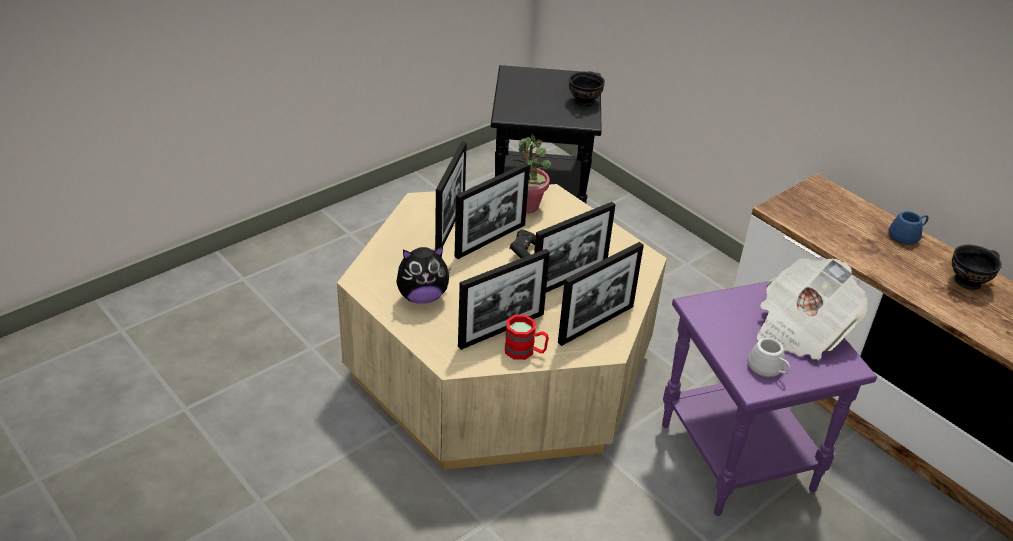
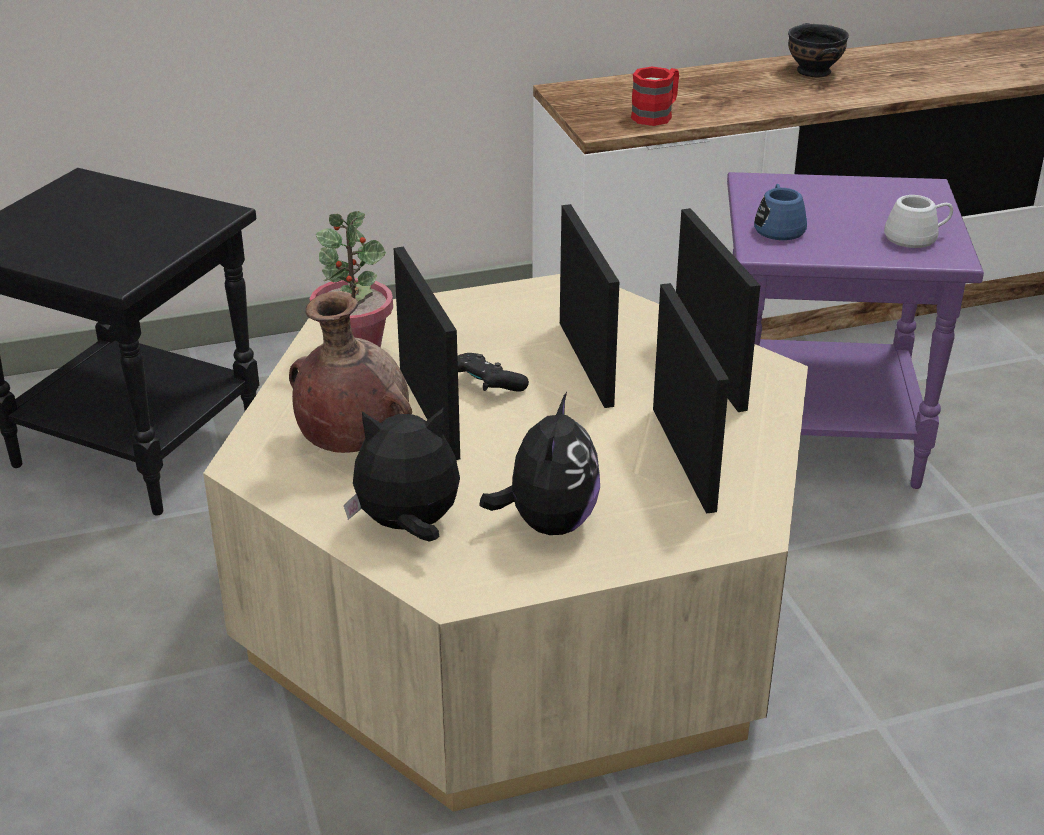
camera: 65 degrees left, 5 degrees down
(398, 257) = (408, 527): none -> plush toy
(450, 225) = (352, 445): picture frame -> brown vase
(525, 351) = (747, 447): red mug -> red mug (657, 115)
(583, 101) = (154, 201): black bowl -> none
(801, 329) = (843, 196): newspaper -> none
(907, 235) = (706, 75): blue mug -> blue mug (778, 227)

